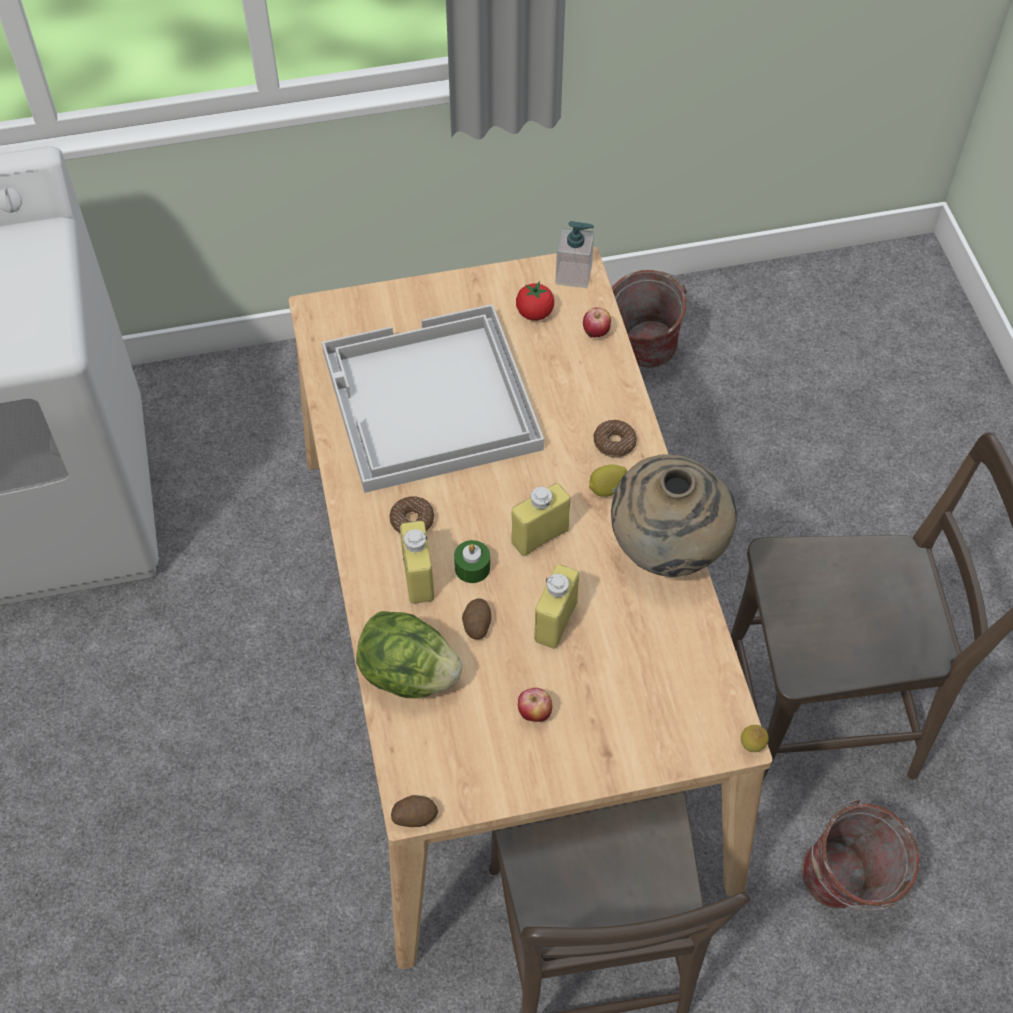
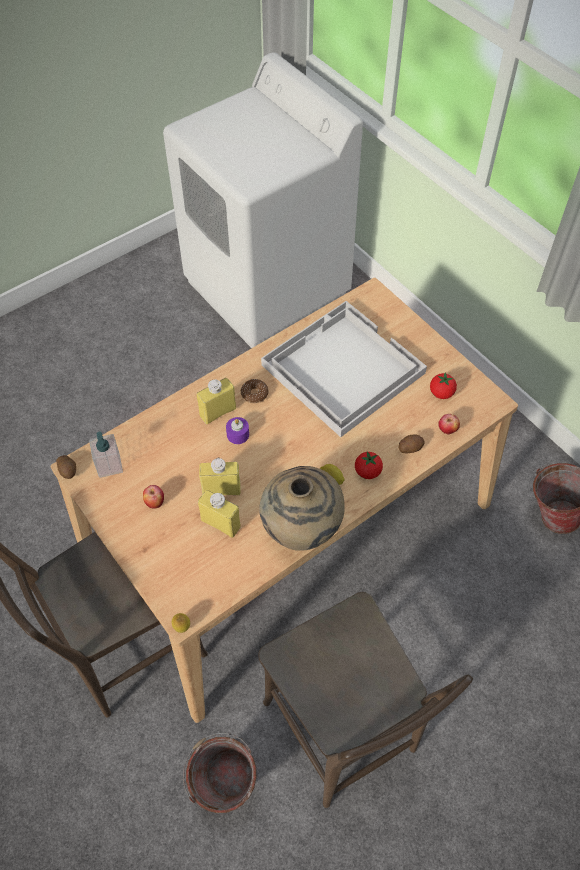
camera: 65 degrees right, 0 degrees up
(409, 675) = (153, 433): lettuce -> none
(472, 567) = (238, 434): green candle -> purple candle
(476, 624) = (200, 451): potato -> potato (410, 448)
(540, 536) = (277, 459): yellow bottle -> yellow bottle (220, 523)
(574, 274) = (486, 401): soap dispenser -> soap dispenser (109, 465)
(614, 443) = (367, 472): donut -> tomato

